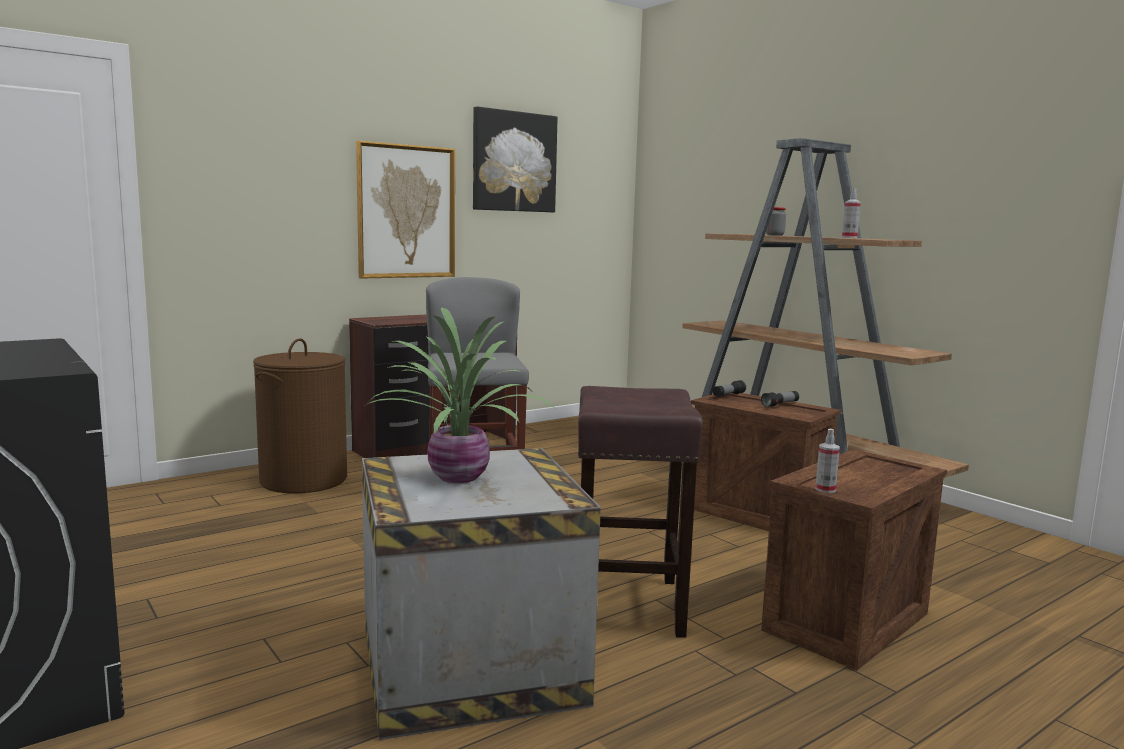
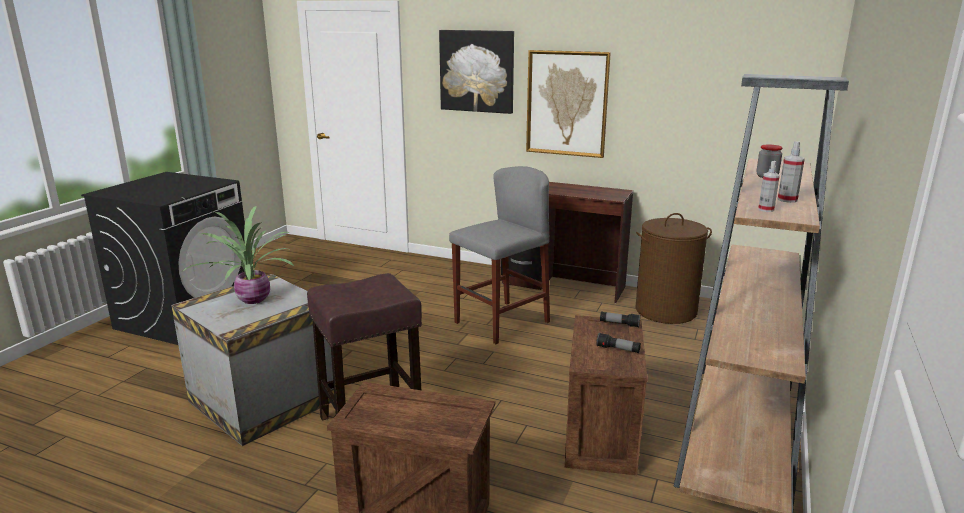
camera: 60 degrees right, 10 degrees up
(303, 480) = (451, 278): brown laundry basket -> brown laundry basket (665, 311)
(514, 162) = (673, 60): picture -> picture (477, 71)
(825, 489) = (357, 403): spray bottle -> spray bottle (766, 209)

